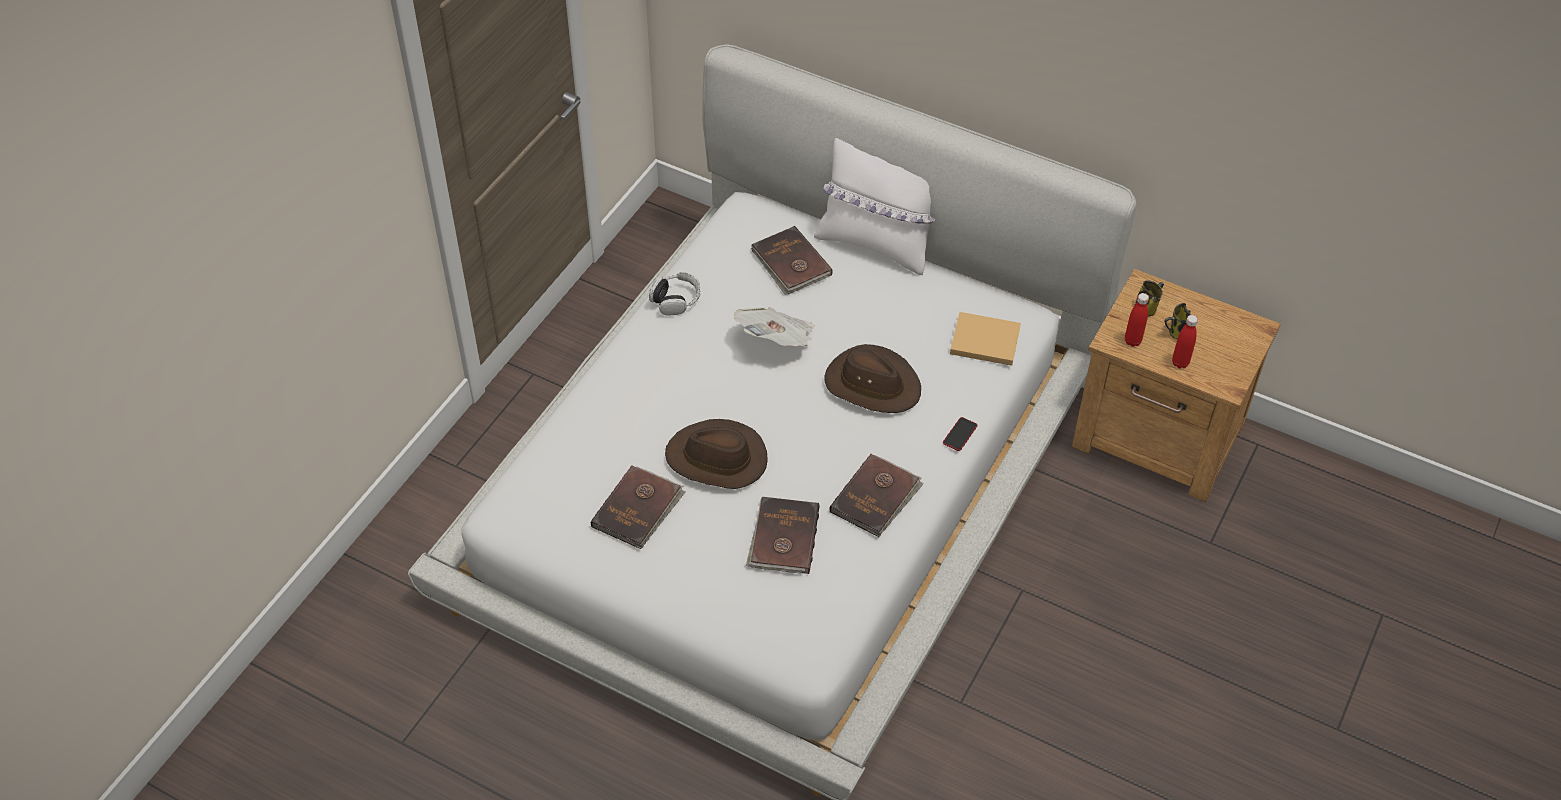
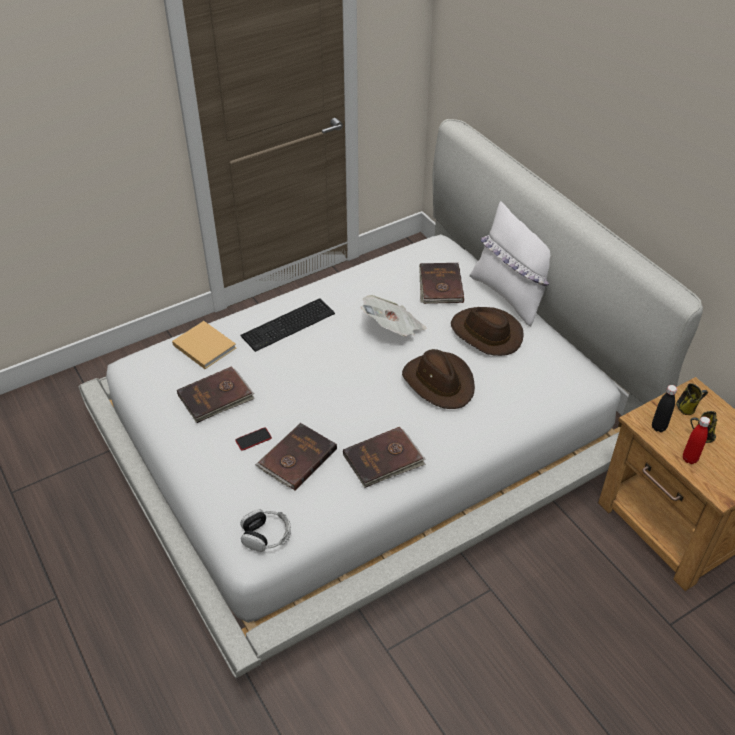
camera: 30 degrees right, 5 degrees down
(654, 385) = (290, 325): none -> keyboard
(676, 300) = (346, 280): headphones -> headphones (266, 535)
(717, 459) = (293, 387): brown hat -> brown hat (486, 334)
(960, 434) = (480, 442): phone -> phone (253, 439)
(982, 340) = (544, 385): beige book -> beige book (203, 345)
(1132, 341) = (658, 427): red bottle -> black bottle

